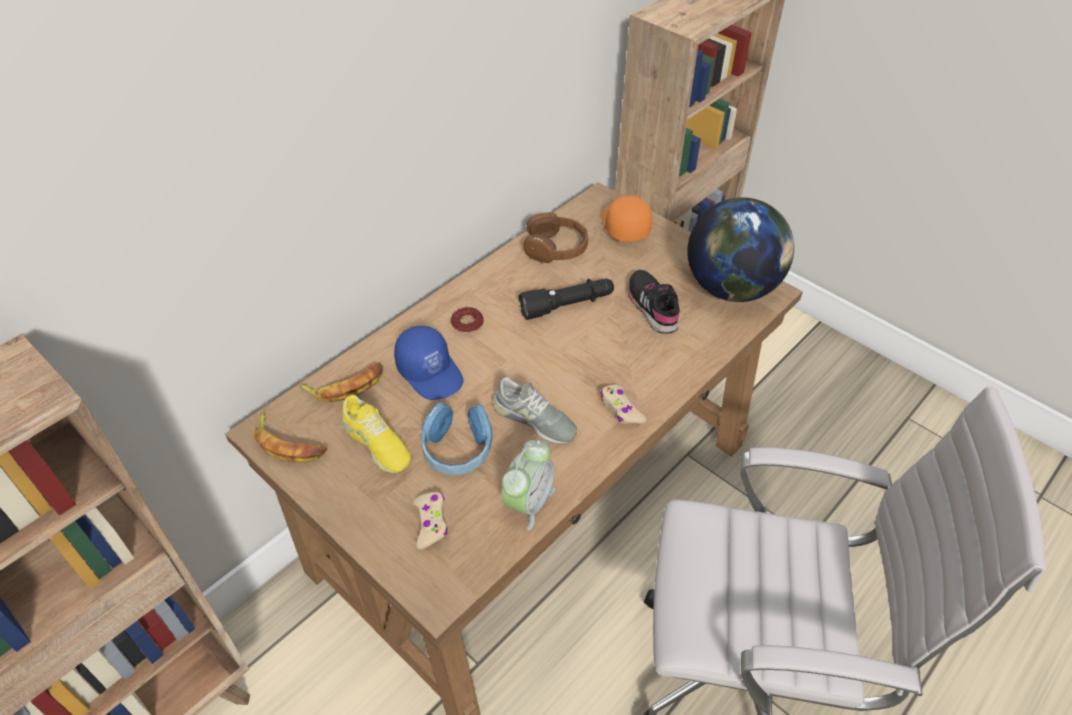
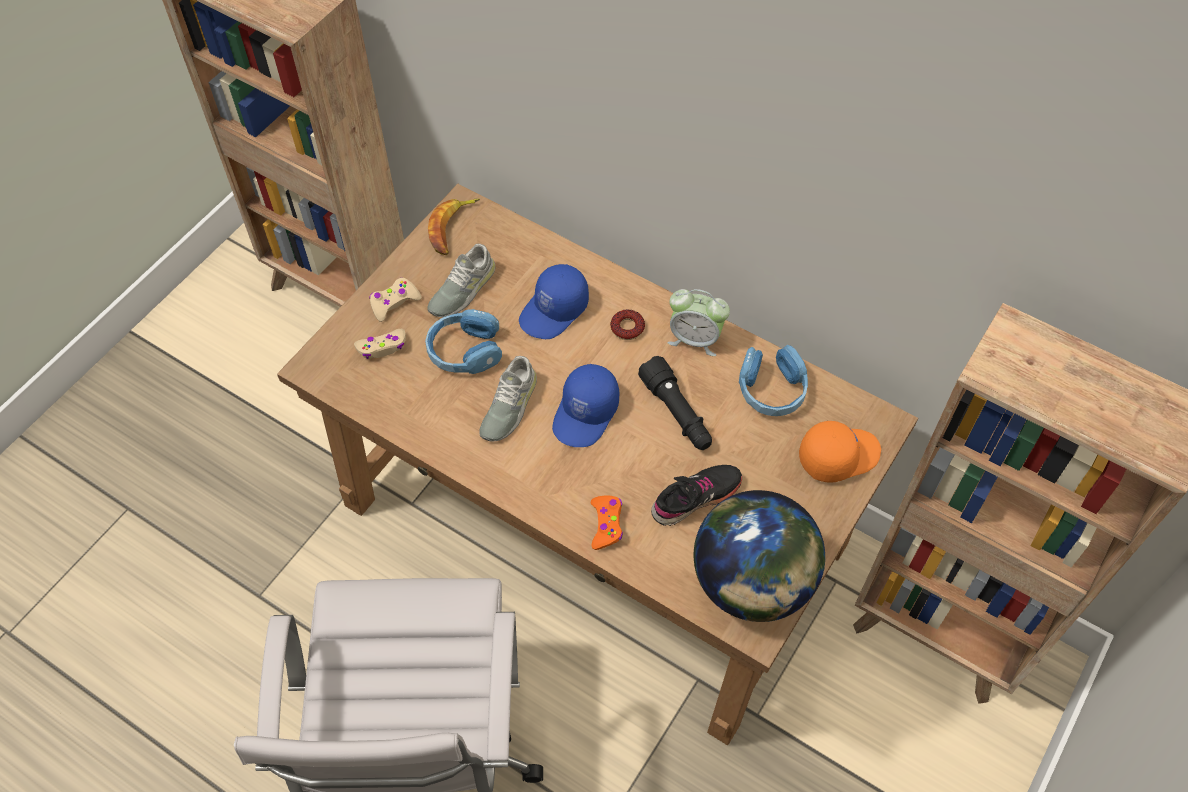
camera: 80 degrees right, 10 degrees up
(346, 385) = (525, 250): banana -> none
(376, 443) = (462, 289): yellow shoe -> grey shoe
(528, 502) = (411, 416): alarm clock -> alarm clock (695, 339)
(555, 364) = (586, 414): none -> blue cap
(556, 248) = (771, 389): brown headphones -> blue headphones
(621, 409) = (534, 480): beige game controller -> beige game controller (394, 302)
(672, 365) = (606, 524): none -> orange game controller

